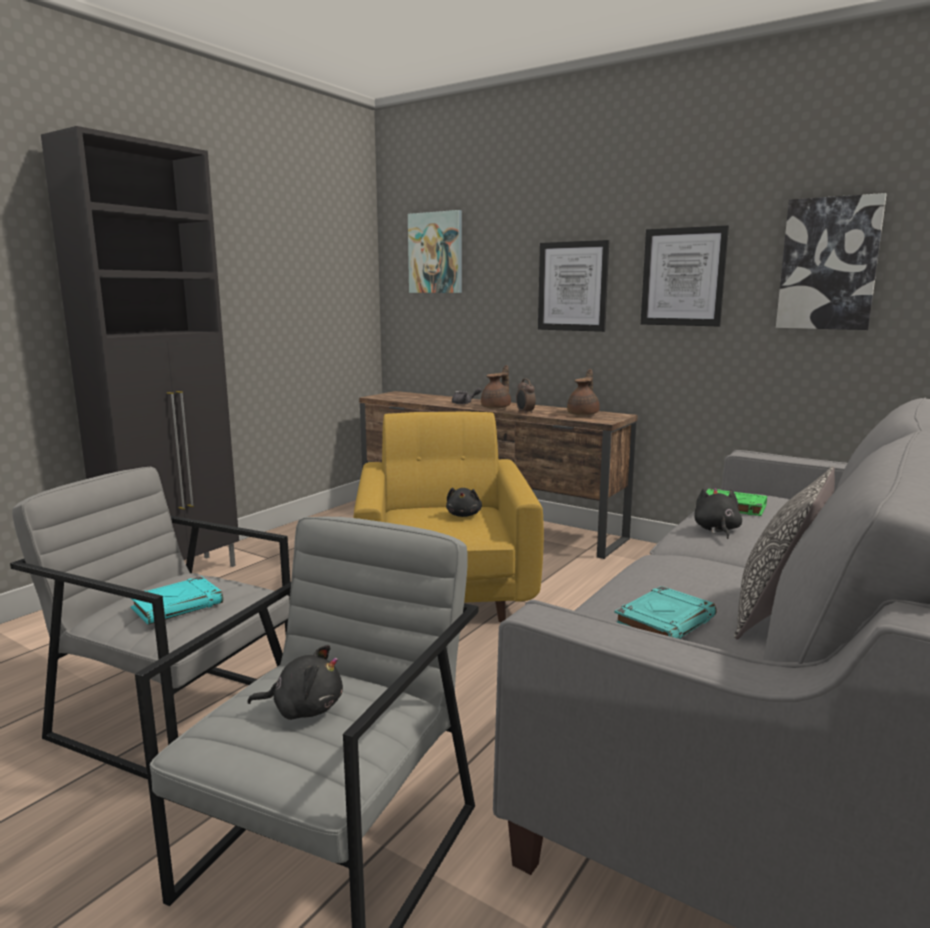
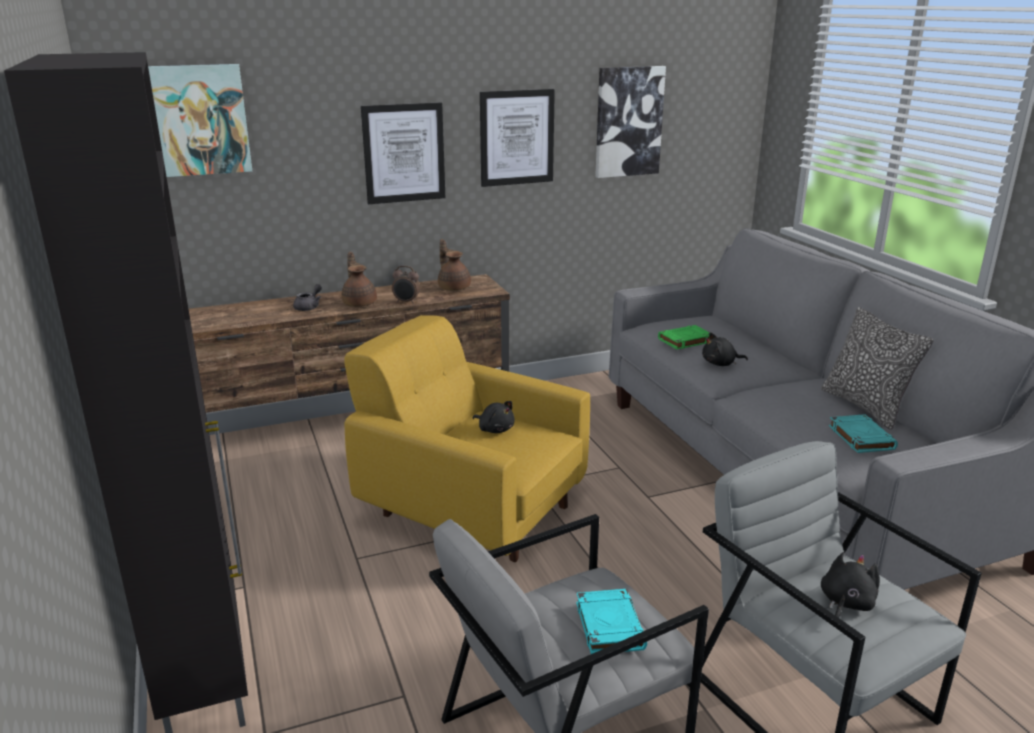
camera: 55 degrees left, 10 degrees up
(716, 530) = (720, 364): black plush toy -> black plush toy turned 45 degrees counterclockwise

